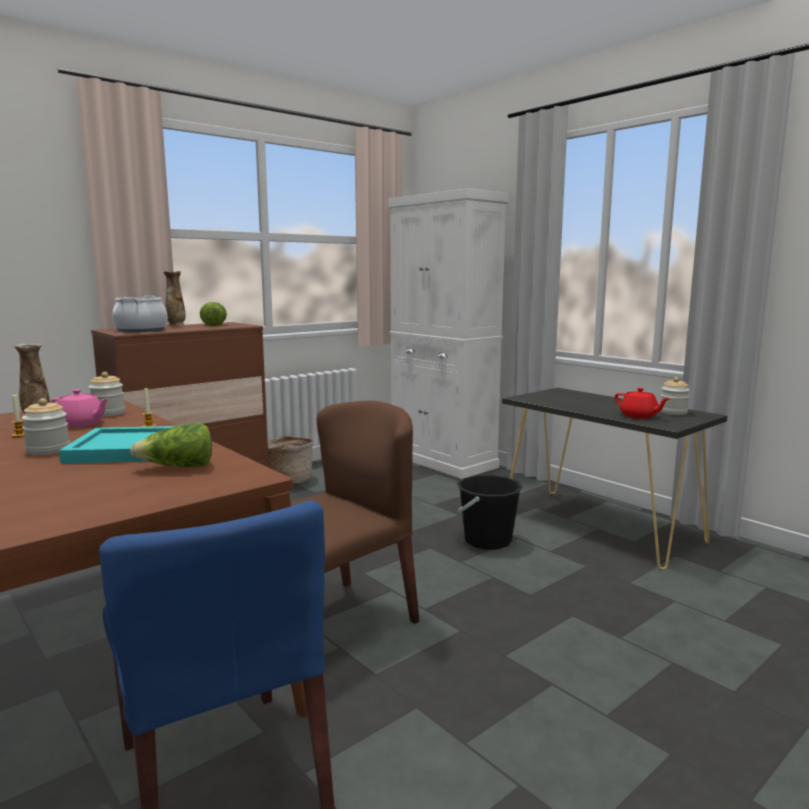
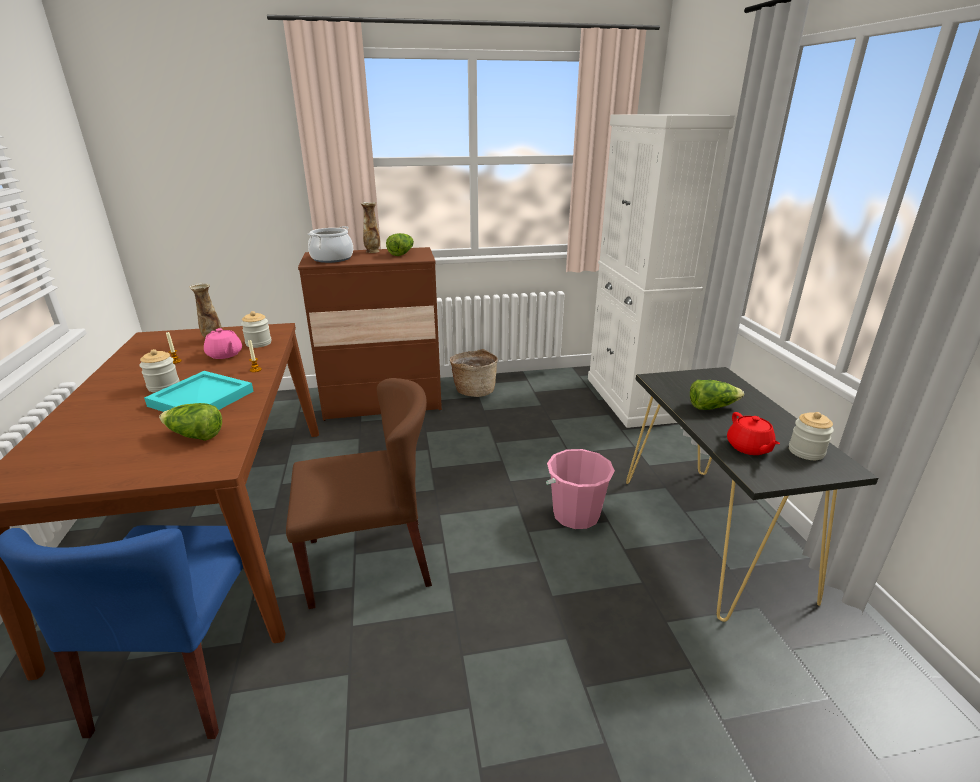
camera: 30 degrees right, 15 degrees up
(487, 541) = (576, 515): black bucket -> pink bucket
(583, 404) = (712, 407): none -> lettuce

